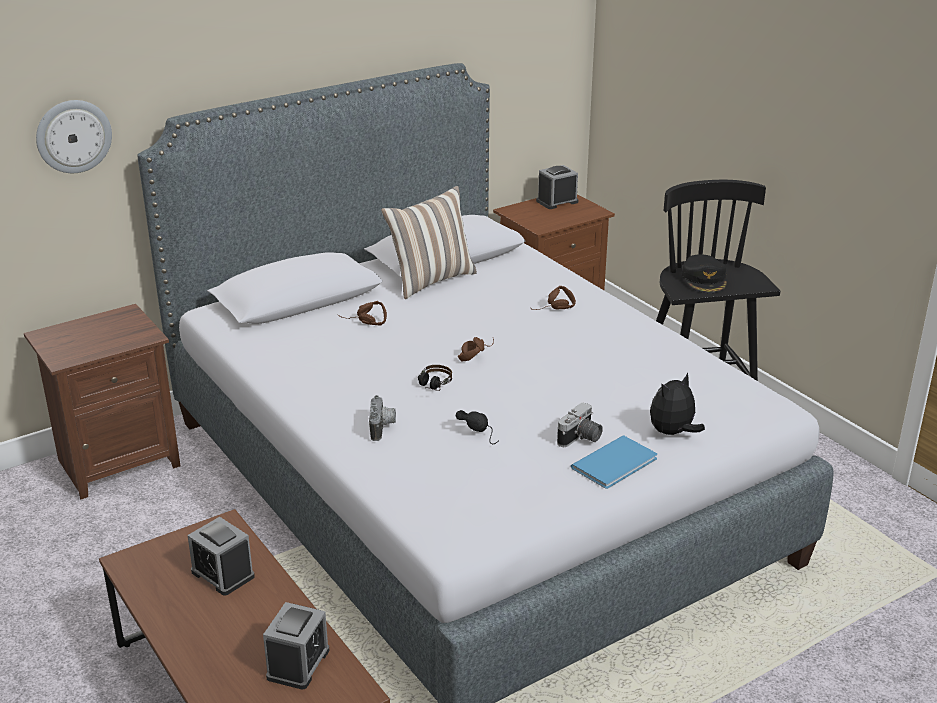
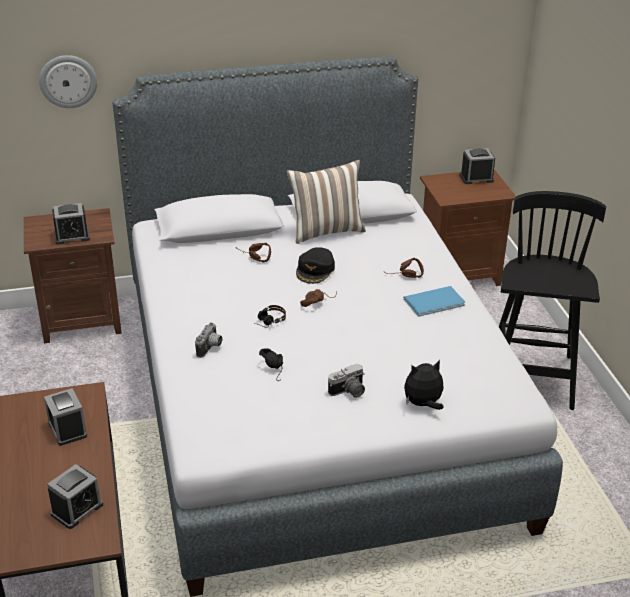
camera: 20 degrees right, 5 degrees up
(107, 343) = (72, 236): none -> alarm clock
(617, 463) = (362, 419): blue book -> blue book (436, 302)
(704, 279) = (541, 275): black cap -> black cap (315, 270)

